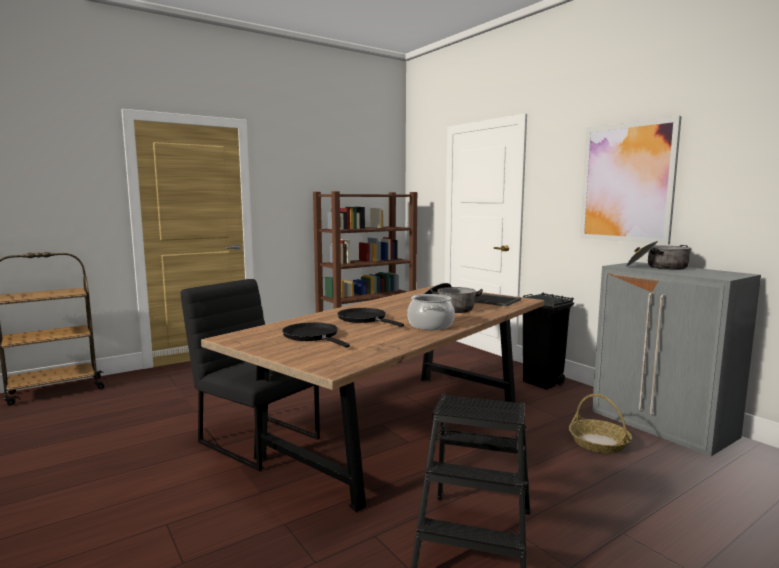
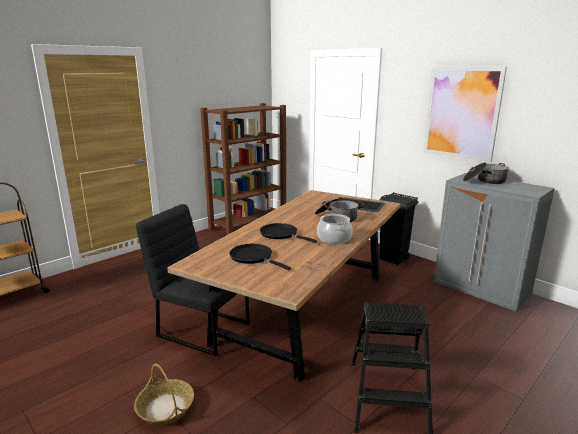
camera: 10 degrees left, 10 degrees up
(598, 443) = (444, 308): basket -> basket (165, 408)

